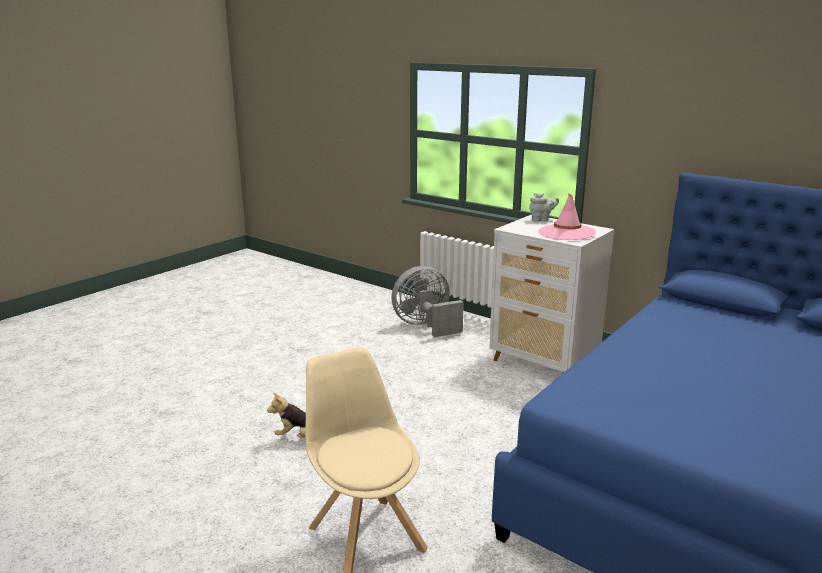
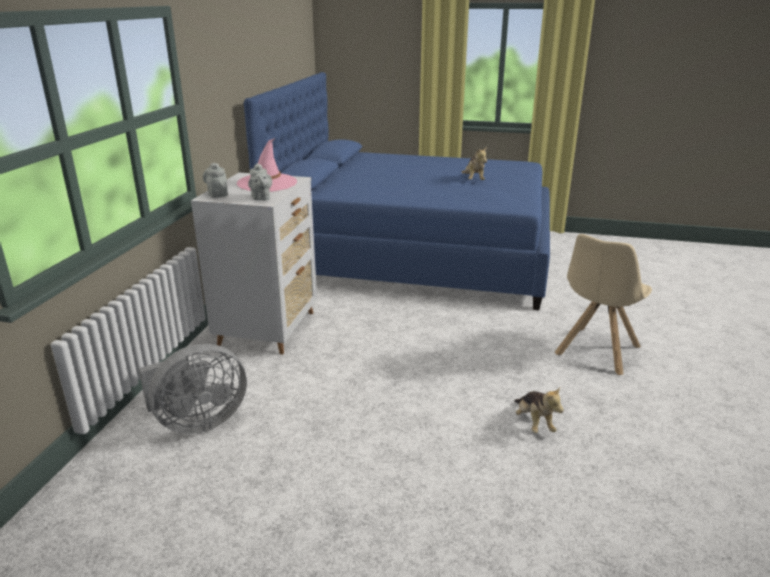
camera: 115 degrees left, 5 degrees up
(426, 326) = (197, 422): grey fan -> grey fan turned 75 degrees counterclockwise
(520, 228) = (261, 198): none -> grey teapot
(729, 408) = (473, 180): none -> plush toy

